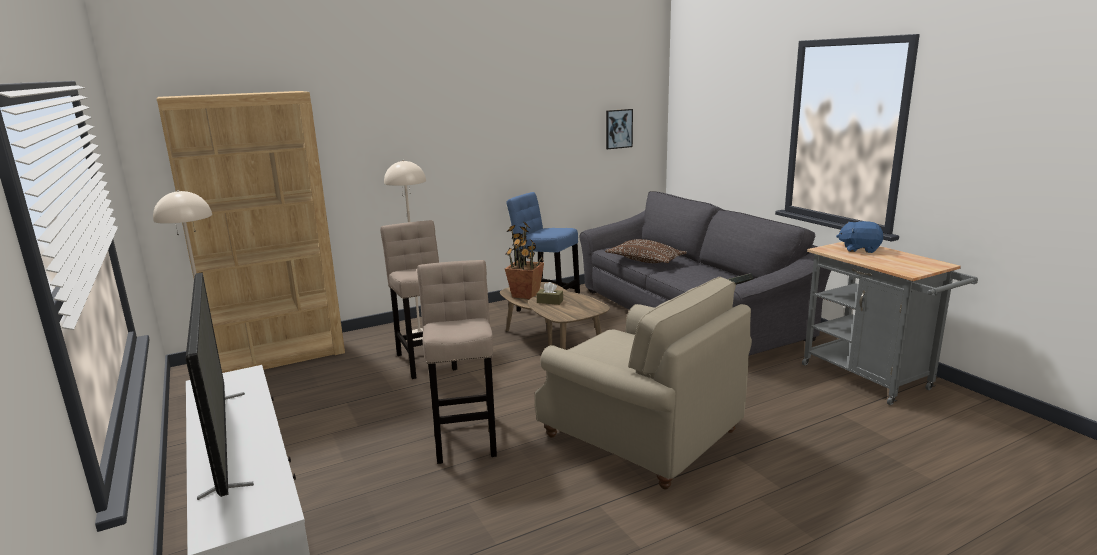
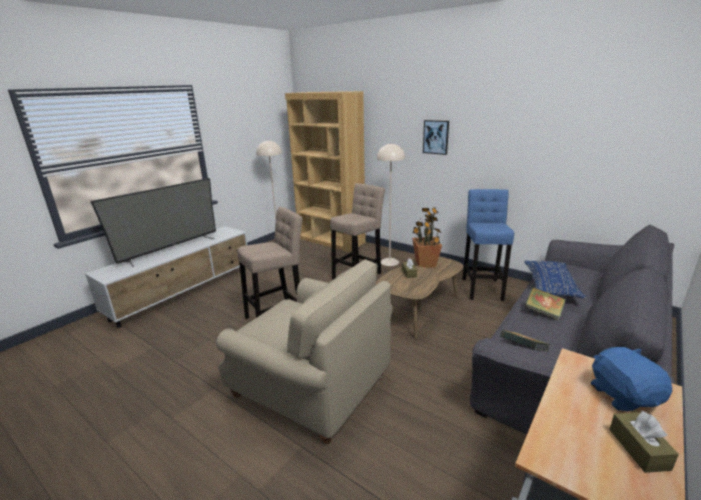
camera: 65 degrees right, 5 degrees up
(618, 129) = (640, 146): picture -> picture (436, 137)
(641, 434) = (311, 385): beige armchair -> beige armchair turned 75 degrees counterclockwise
(645, 261) = (550, 286): brown pillow -> blue pillow
(685, 273) = (543, 312): none -> book
(902, 257) = (638, 449): none -> brown tissue box

